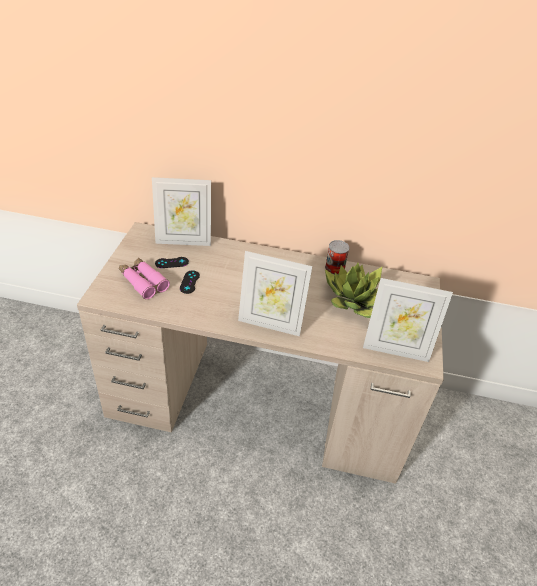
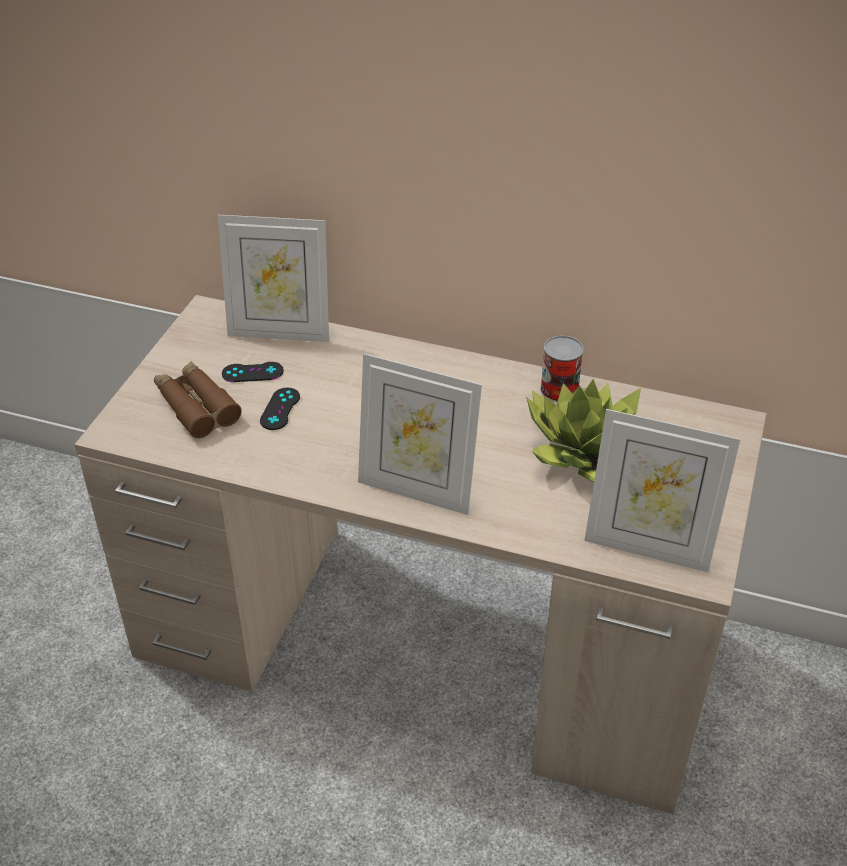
camera: 10 degrees right, 0 degrees up
(143, 282) = (196, 407): pink binoculars -> brown binoculars

